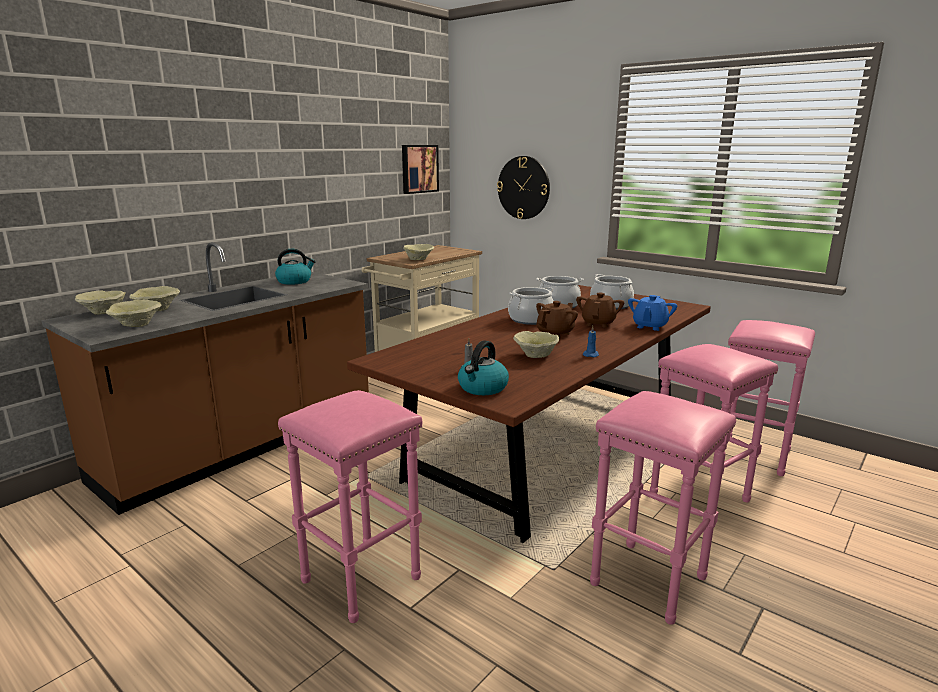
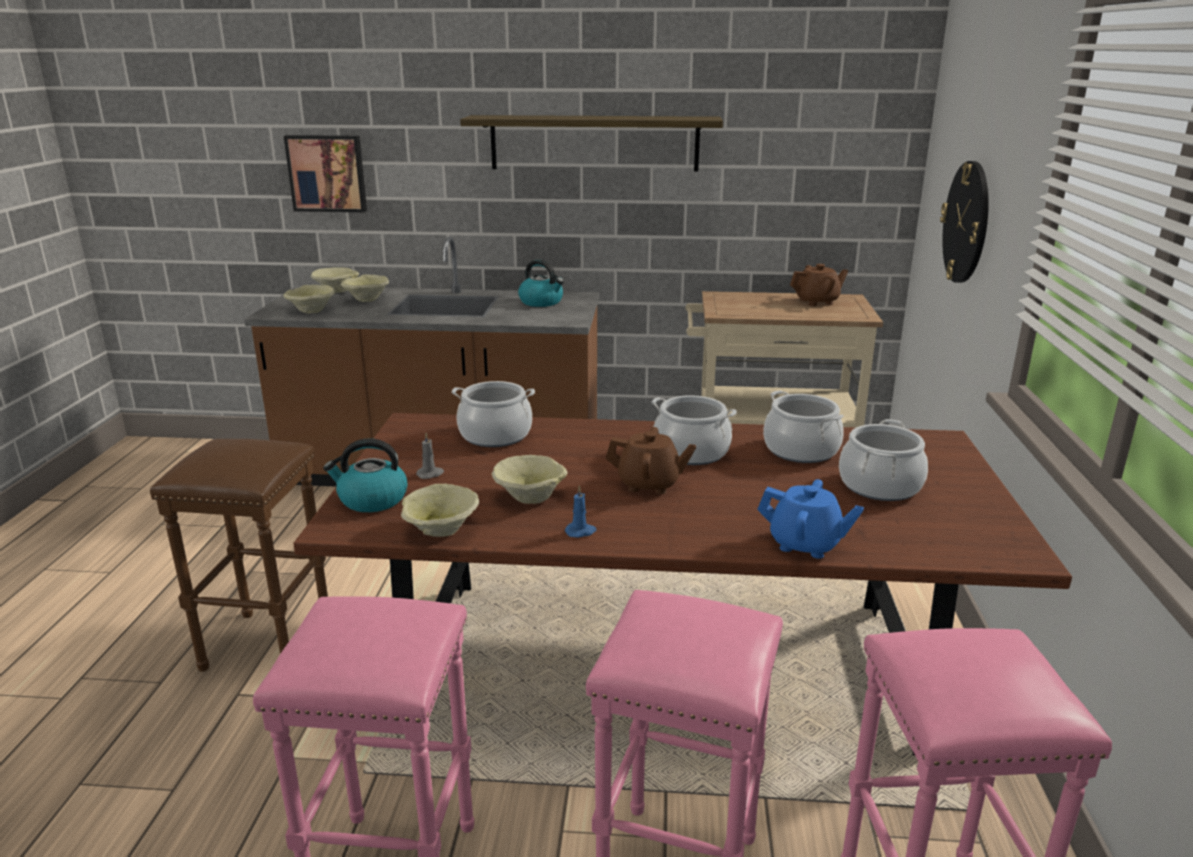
camera: 55 degrees right, 5 degrees up
(291, 161) = (594, 143): none -> shelf
(358, 579) = (266, 642): pink stool -> brown stool
(419, 169) = (843, 163): picture -> picture (327, 173)
(419, 260) = (744, 311): beige bowl -> beige bowl (441, 531)
(438, 346) = (495, 435): none -> cooking pot
(598, 323) = (752, 501): brown teapot -> brown teapot (817, 302)
(649, 326) = (805, 544): blue teapot -> blue teapot turned 150 degrees counterclockwise

